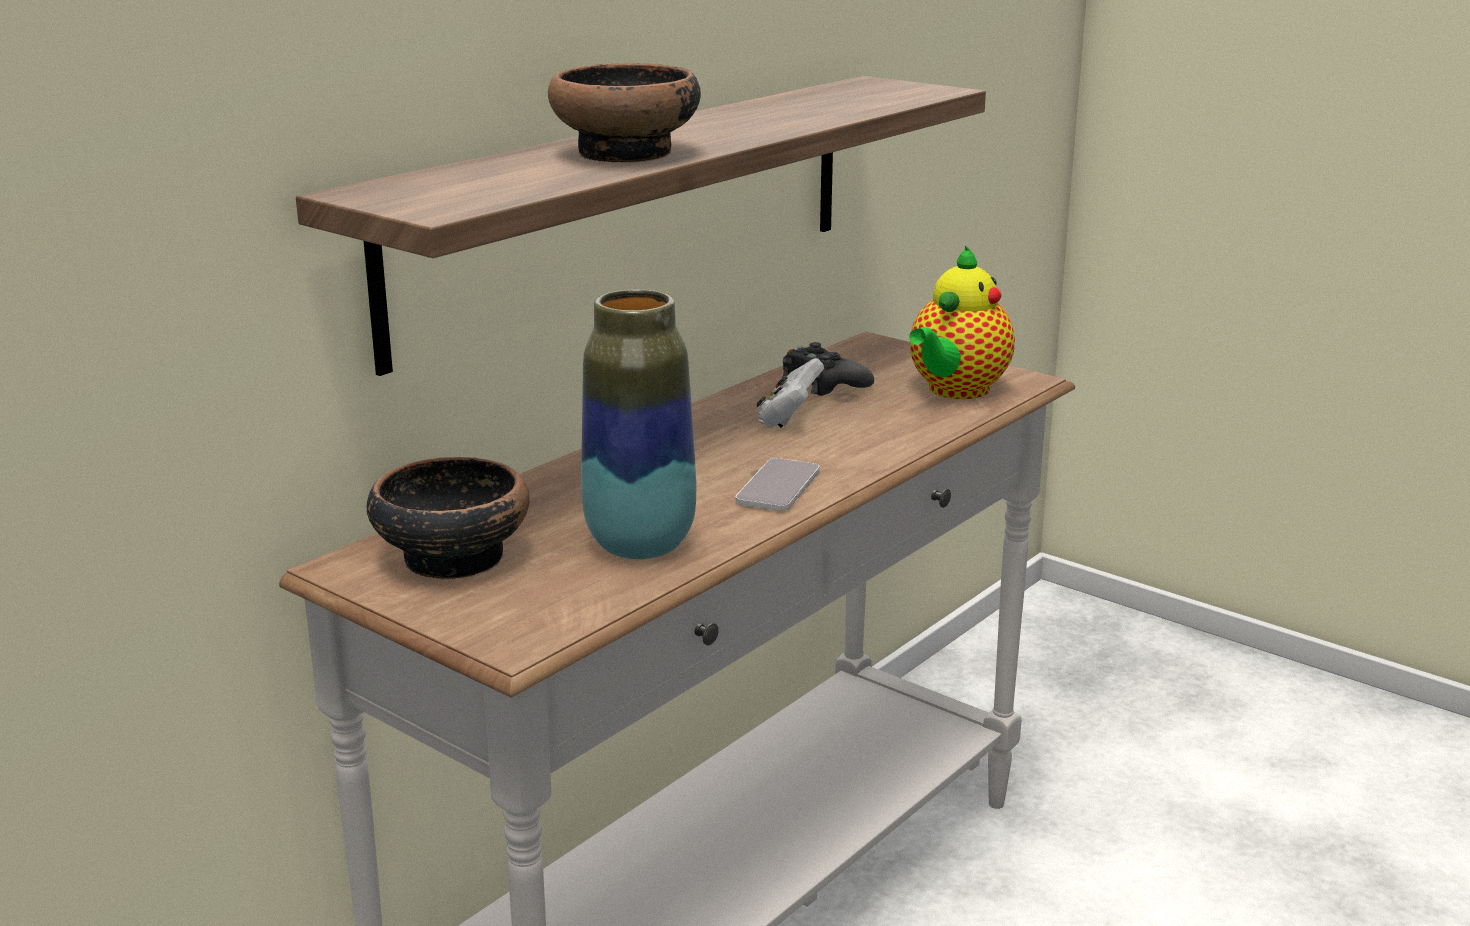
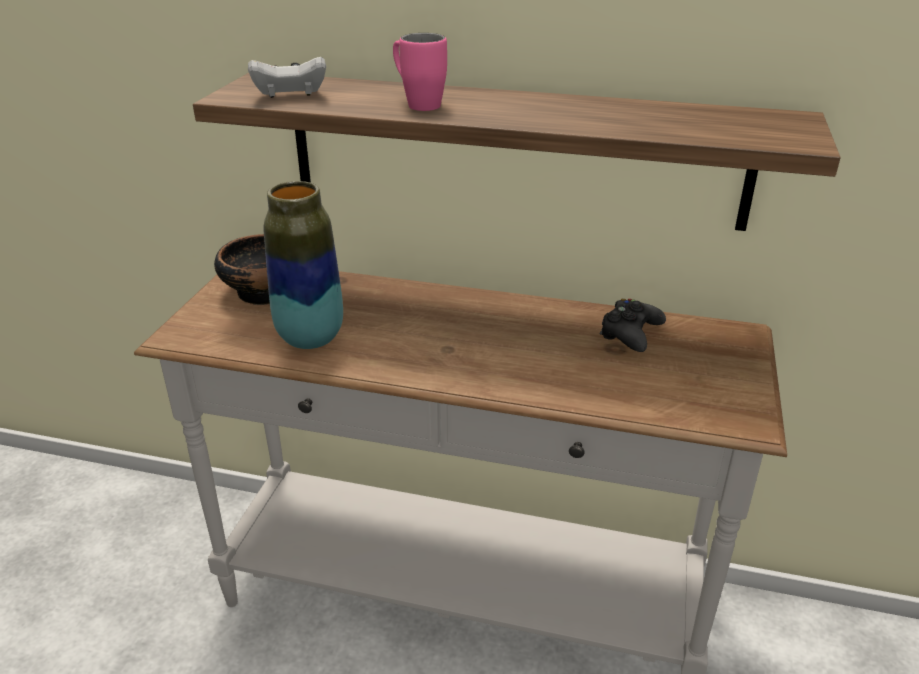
camera: 65 degrees right, 10 degrees up
(627, 153) = (417, 103): bowl -> pink mug
(778, 487) = (427, 361): phone -> none
(789, 419) = (547, 337): white game controller -> white game controller (290, 97)
(955, 391) = (680, 392): teapot -> none

